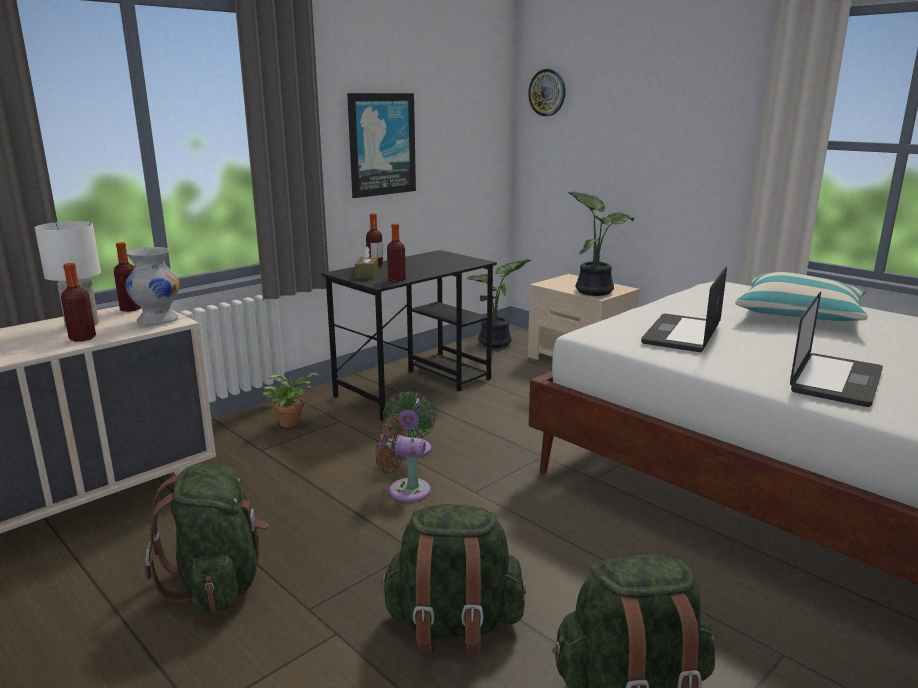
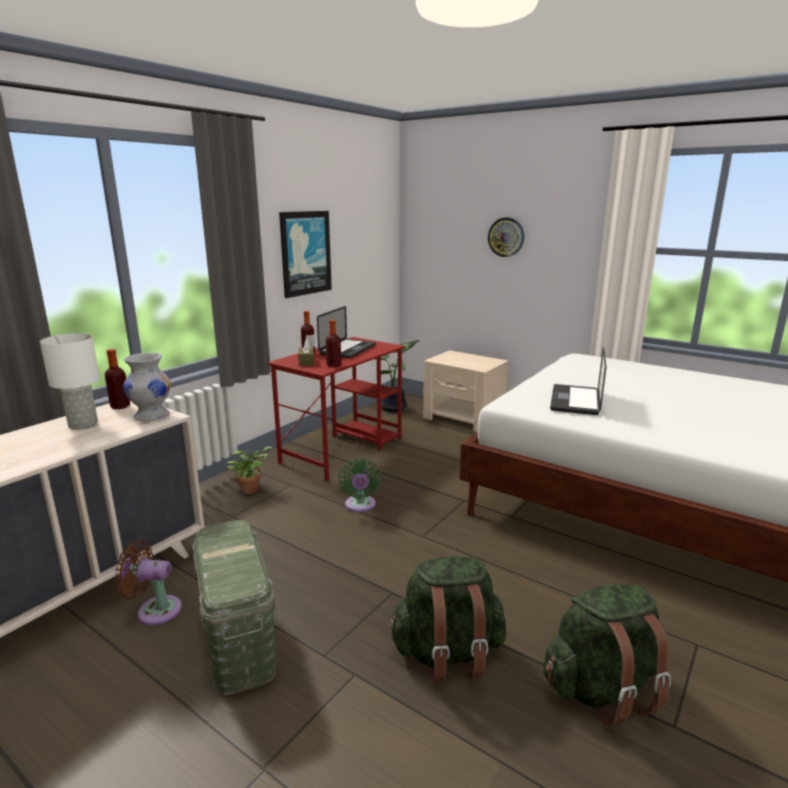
camera: 10 degrees left, 0 degrees up
(82, 338) = (92, 438): bottle -> none
(218, 583) = (238, 641): green backpack -> green storage box
(404, 490) = (366, 540): brown fan -> brown fan (155, 610)
(415, 387) = (343, 450): black desk -> red desk
(547, 92) = (427, 208): wall clock -> wall clock (506, 237)
(594, 291) = (476, 364): potted plant -> none
(799, 315) = (648, 379): pillow -> none
(836, 381) = (704, 432): laptop -> laptop (348, 349)

